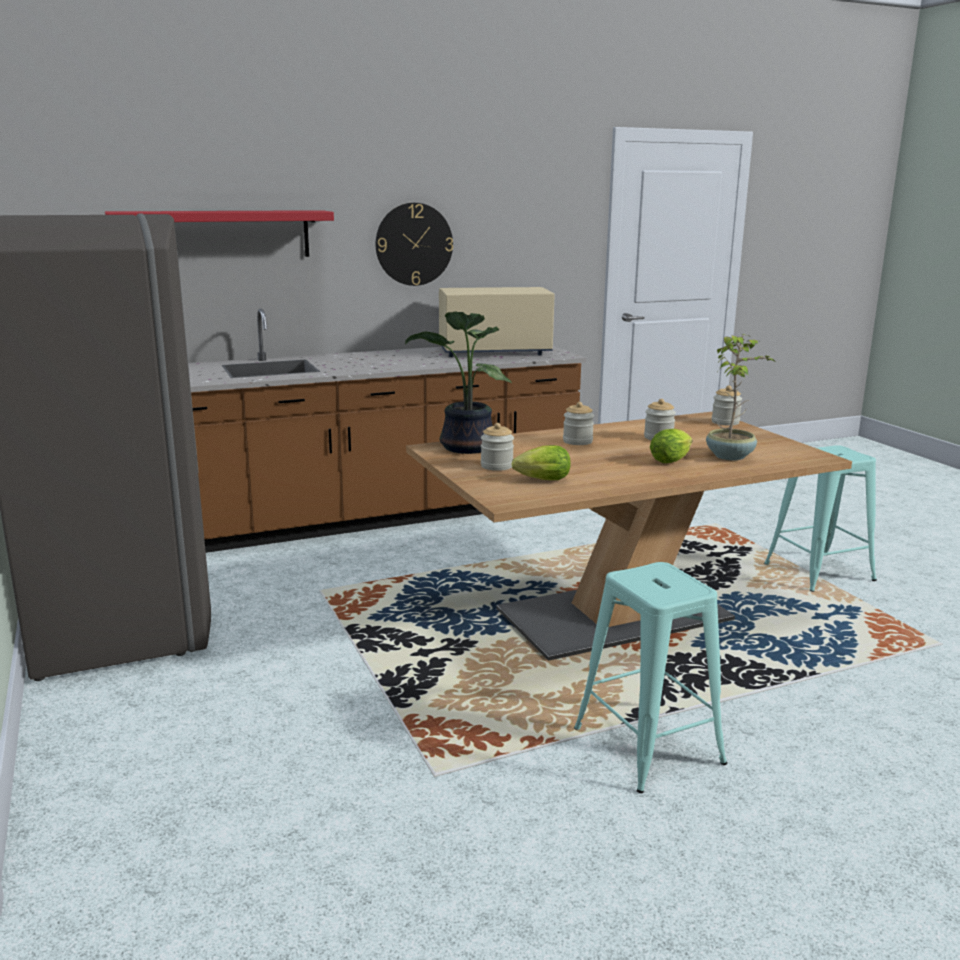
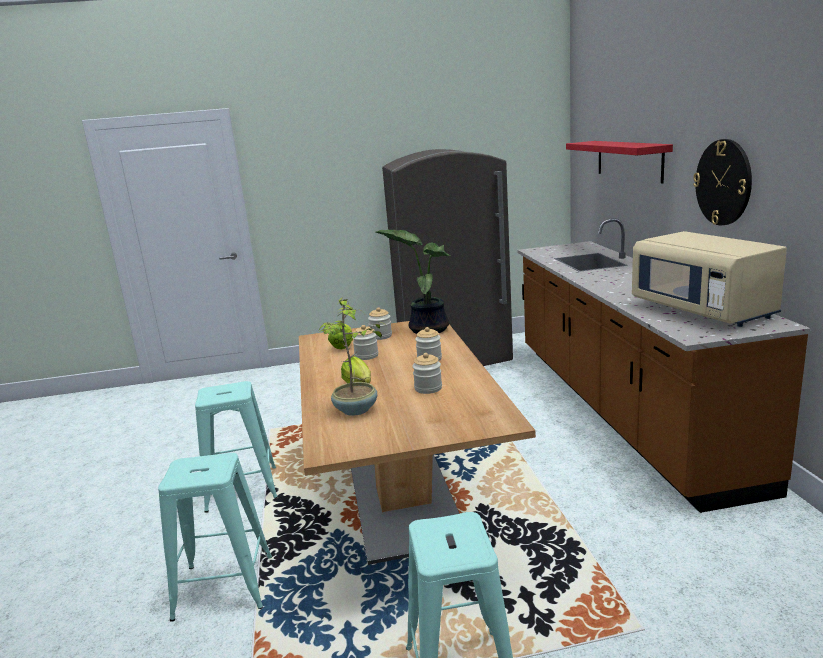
camera: 105 degrees right, 0 degrees up
(494, 351) = (702, 310): beige microwave -> beige microwave turned 150 degrees clockwise
(725, 422) = (477, 427): jar -> jar (366, 356)
(838, 698) = (224, 587): none -> turquoise stool

